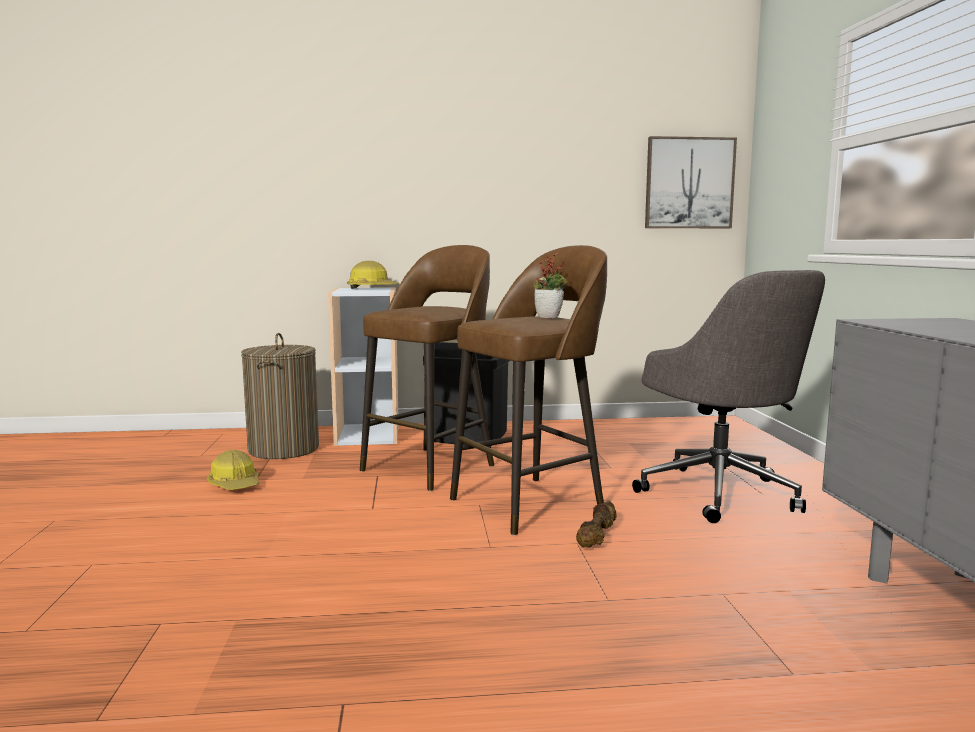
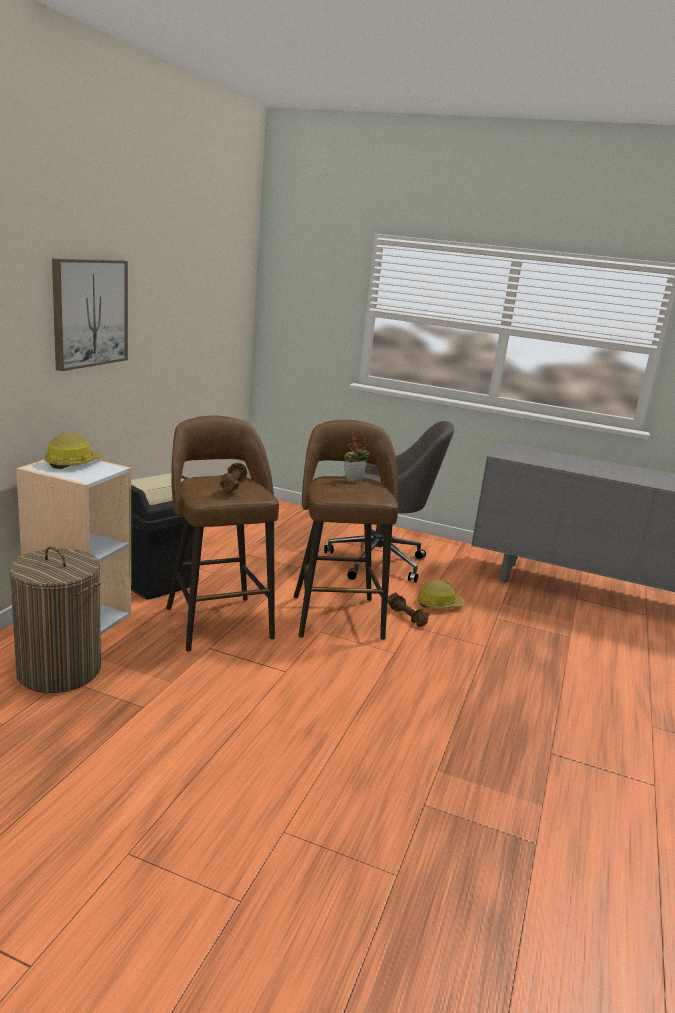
camera: 65 degrees left, 10 degrees up
(235, 485) = (145, 720): hard hat -> hard hat (439, 604)
(427, 308) = (232, 486): none -> brown dumbbell
(689, 183) = (231, 314): picture -> picture (89, 313)

